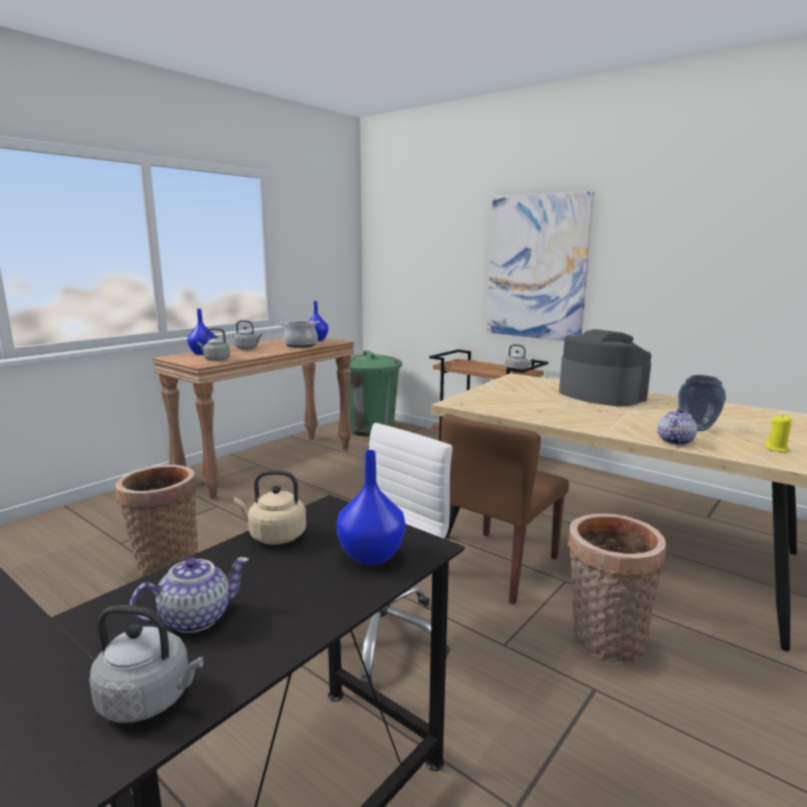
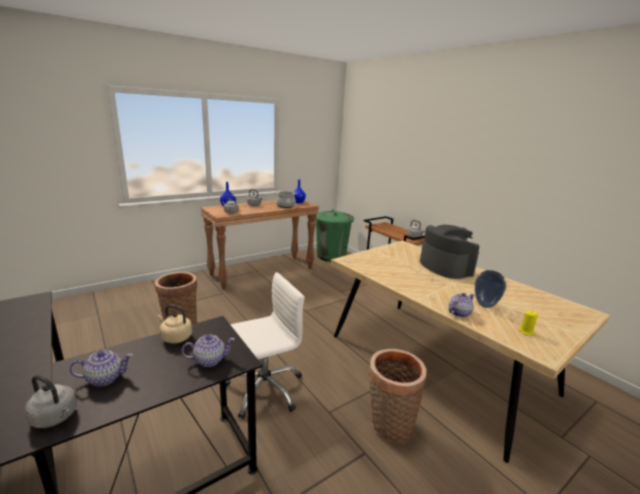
camera: 15 degrees right, 5 degrees up
(370, 555) = (210, 360): blue vase -> teapot
(497, 565) = (354, 361): brown chair -> none
(537, 267) = (437, 171): picture -> none

